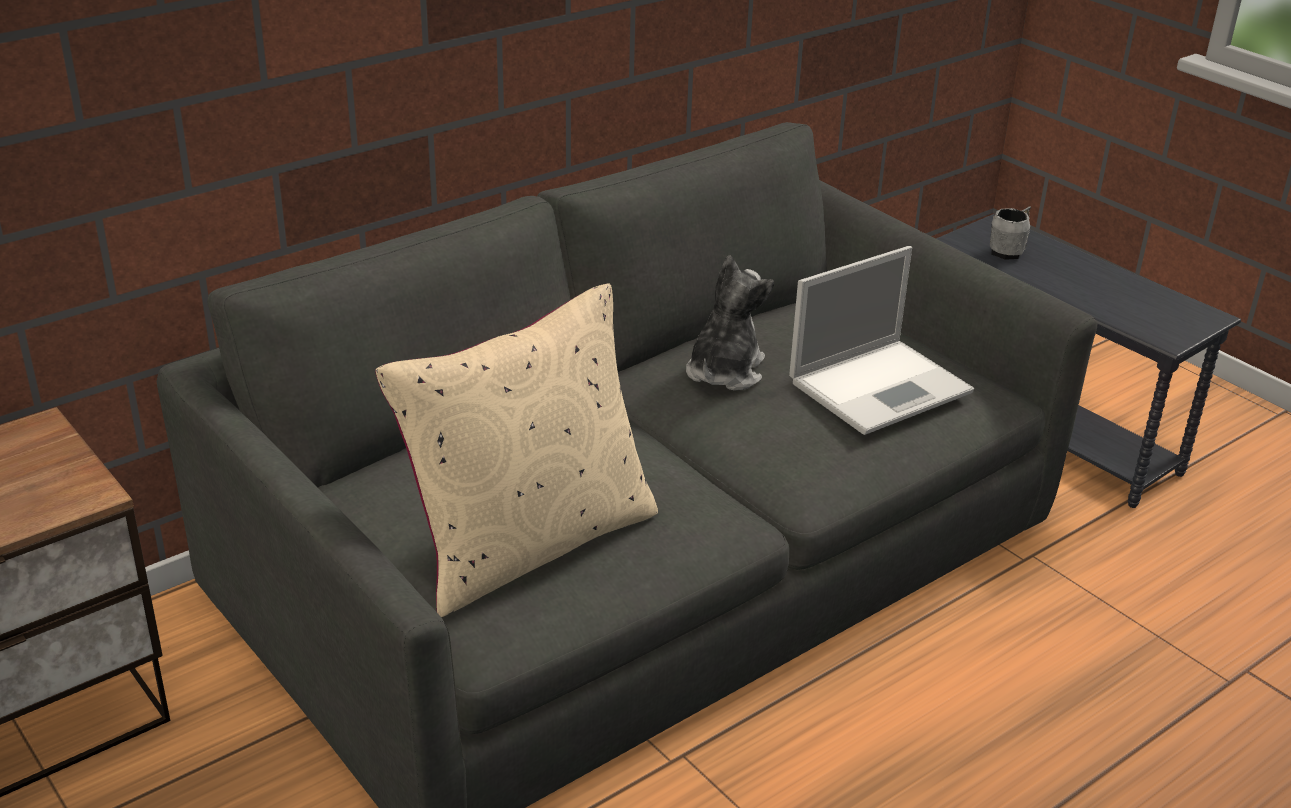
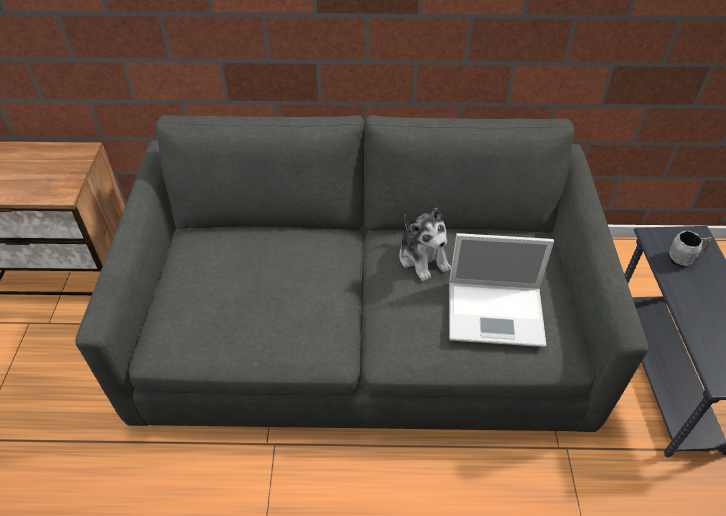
camera: 40 degrees right, 15 degrees up
(529, 543) = (226, 310): beige pillow -> none
(724, 372) = (423, 258): plush toy -> plush toy turned 90 degrees clockwise

